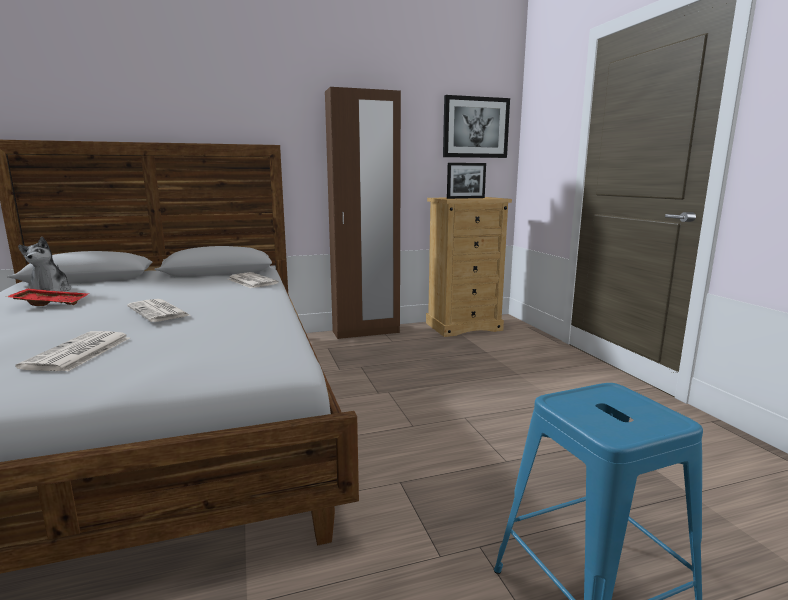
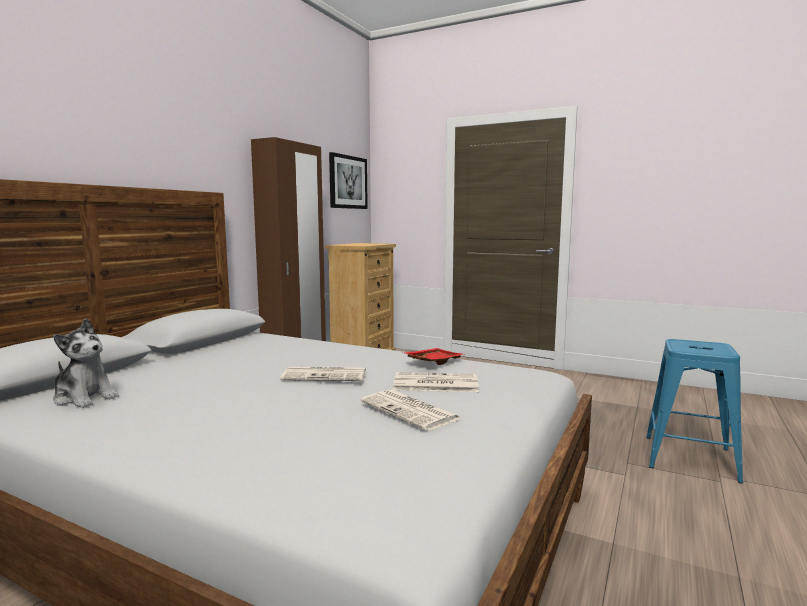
camera: 45 degrees left, 5 degrees down
(51, 303) = (168, 402): red tray -> red tray (433, 362)
(251, 281) = (283, 341): newspaper -> newspaper (434, 384)
(465, 198) = (362, 244): picture frame -> none

